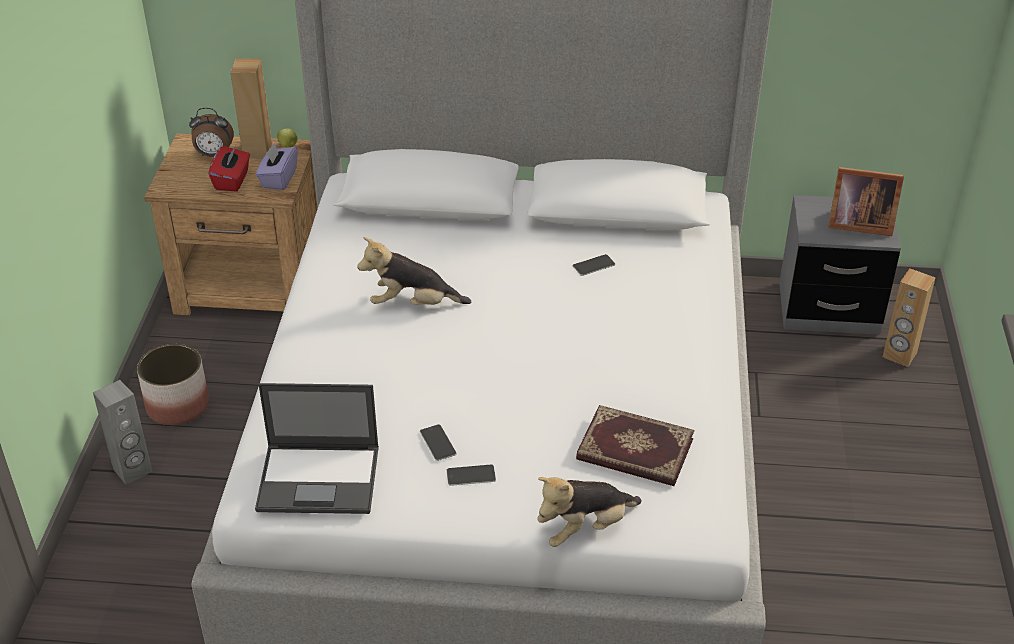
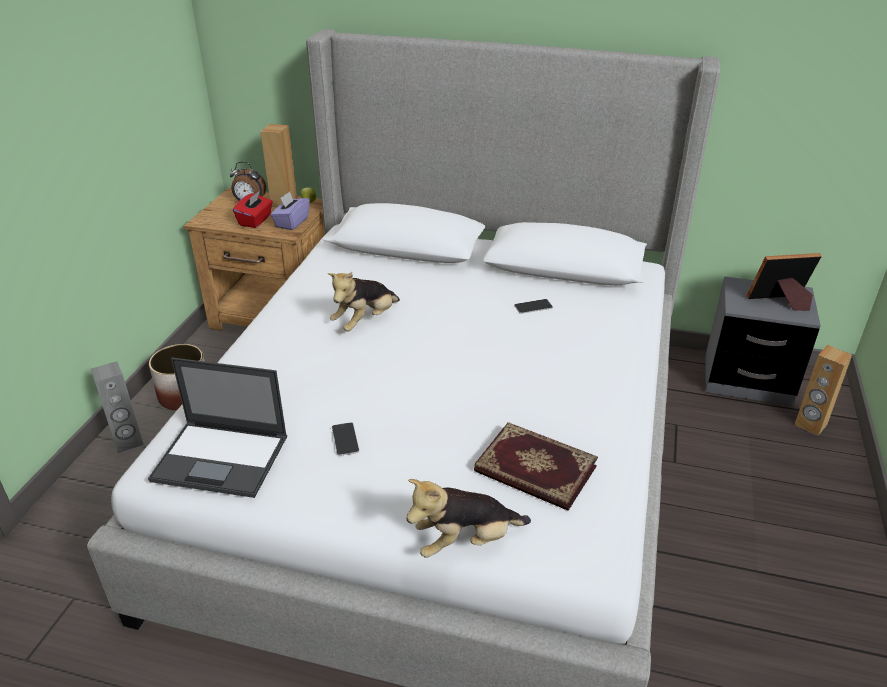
camera: 10 degrees right, 5 degrees down
(413, 304) = (365, 321): plush toy -> plush toy turned 60 degrees counterclockwise
(471, 475) = (367, 473): phone -> none
(857, 223) = (780, 302): picture frame -> picture frame turned 150 degrees clockwise

